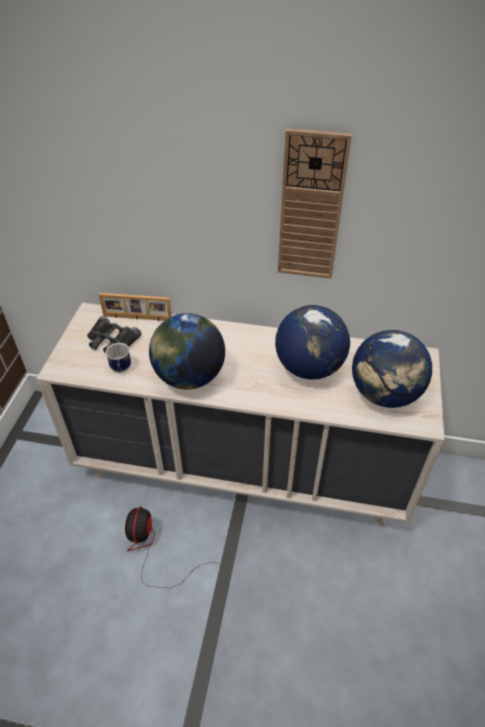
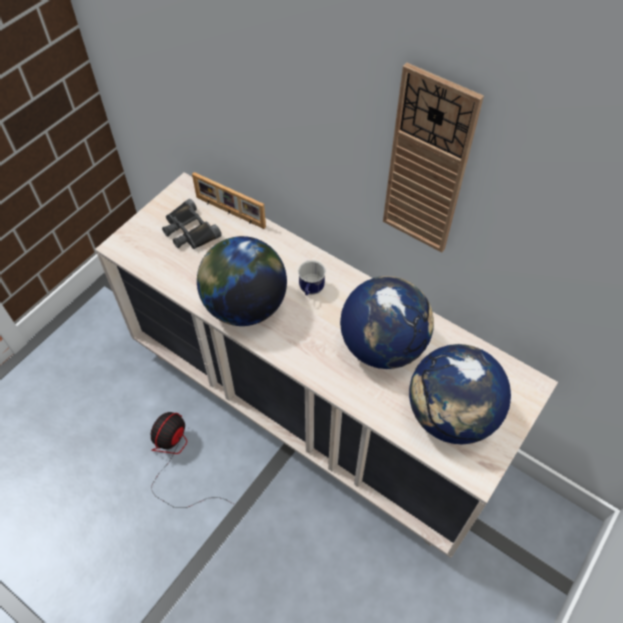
camera: 25 degrees right, 10 degrees up
(121, 370) = (180, 270): mug -> mug (310, 291)

